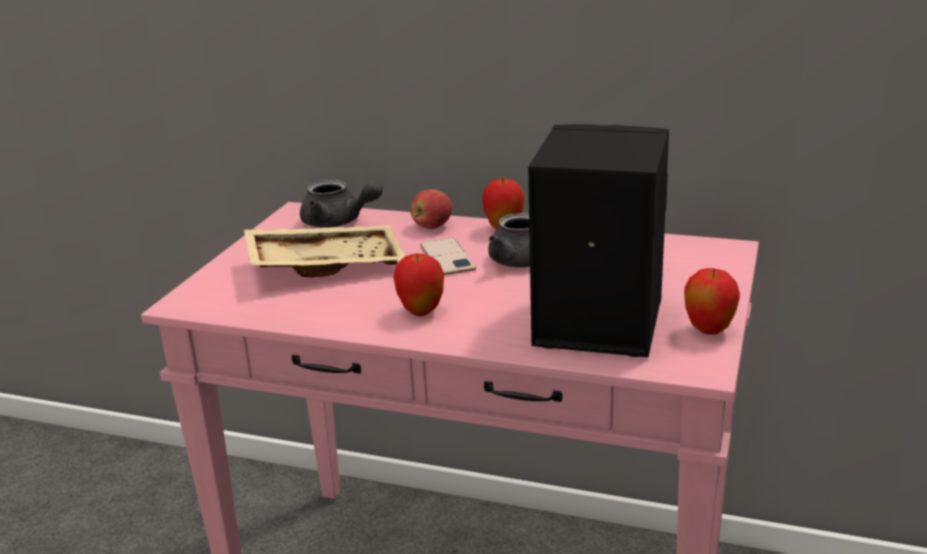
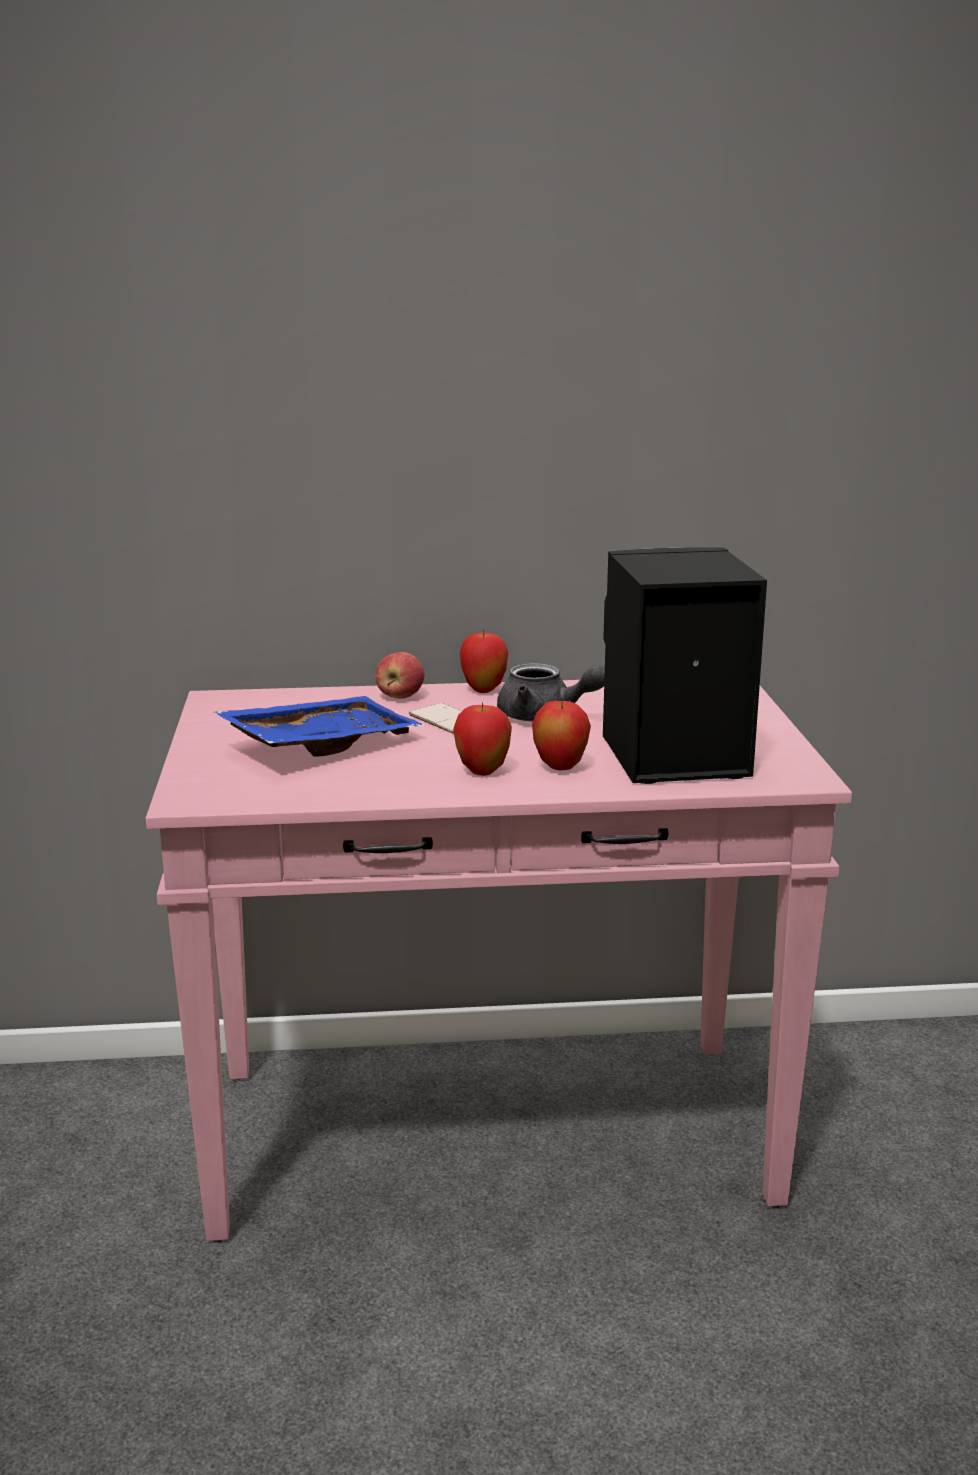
camera: 25 degrees left, 5 degrees down
(326, 264) = (319, 744): beige tray -> blue tray
(338, 222) = (282, 704): grey teapot -> none
(709, 331) = (783, 750): apple -> apple (560, 768)

